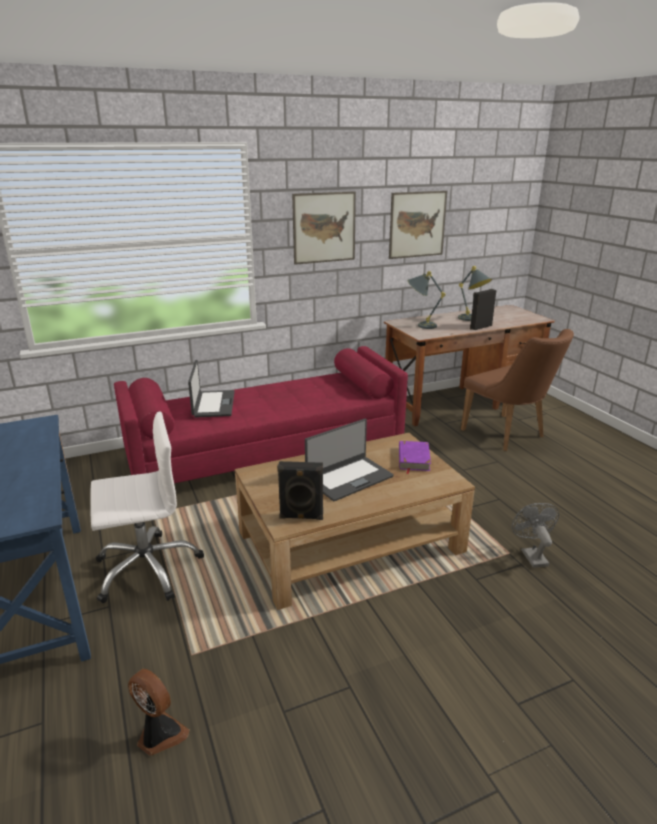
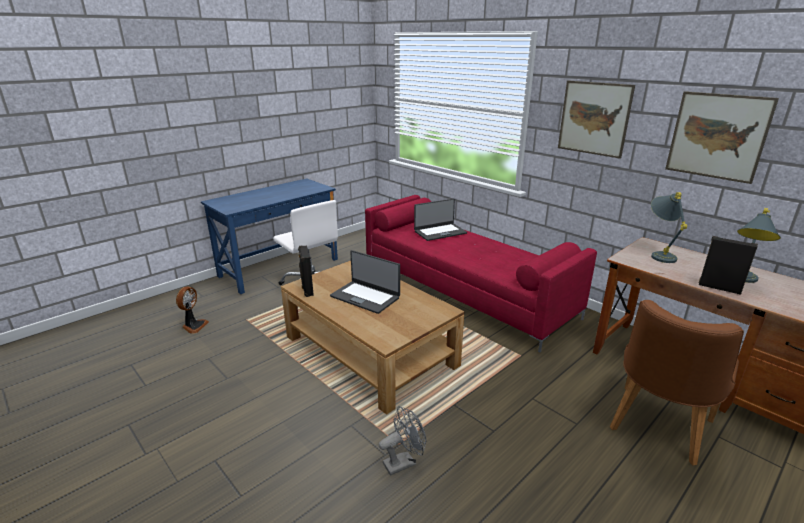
camera: 70 degrees right, 0 degrees up
(413, 459) = (414, 319): purple book -> none

